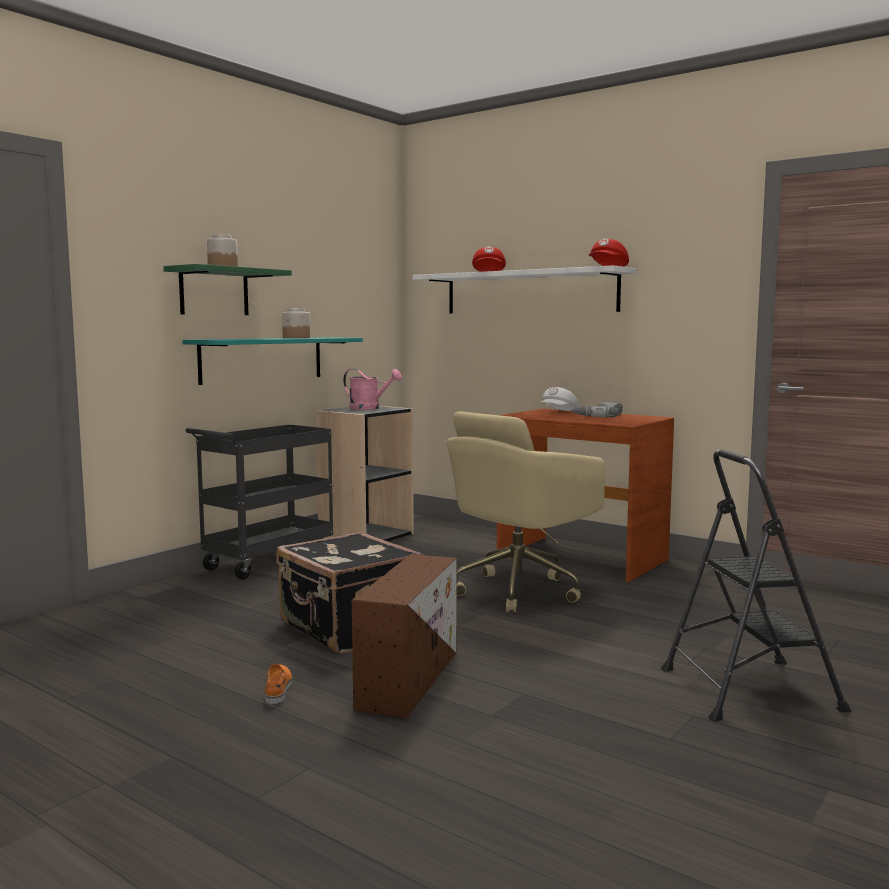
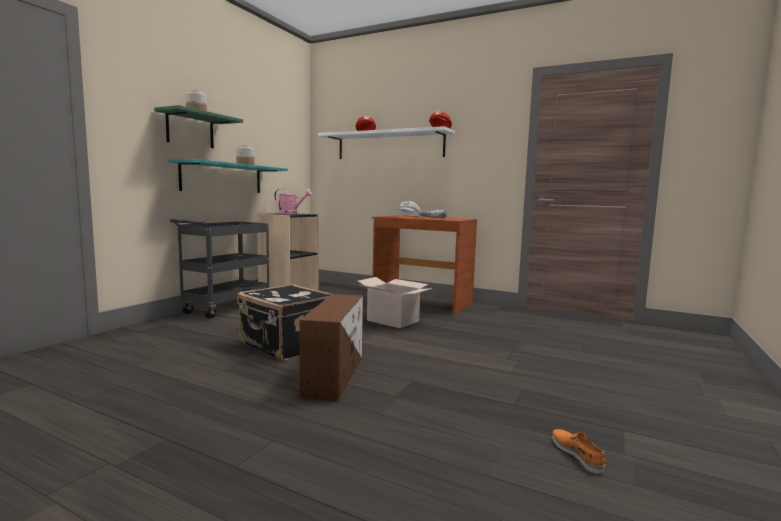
camera: 10 degrees left, 0 degrees up
(278, 688) = (243, 385): orange shoe -> orange shoe (577, 454)
(521, 590) = (392, 321): beige office chair -> cardboard box
(745, 688) = (545, 371): black step ladder -> none

